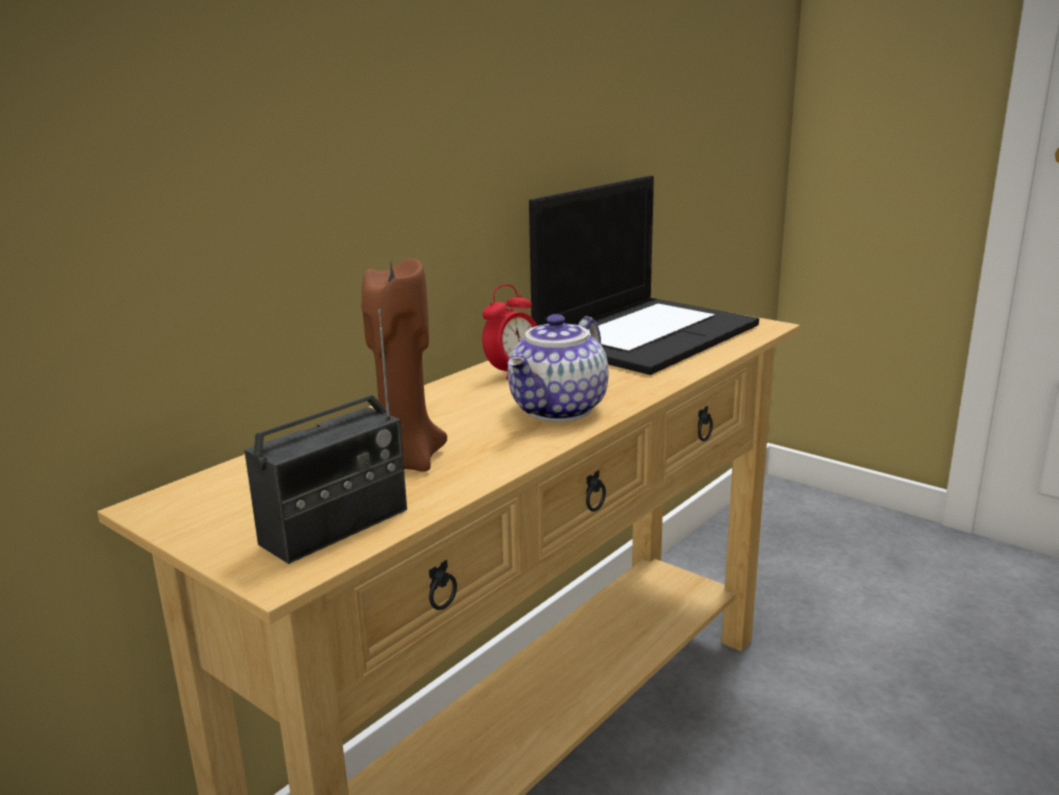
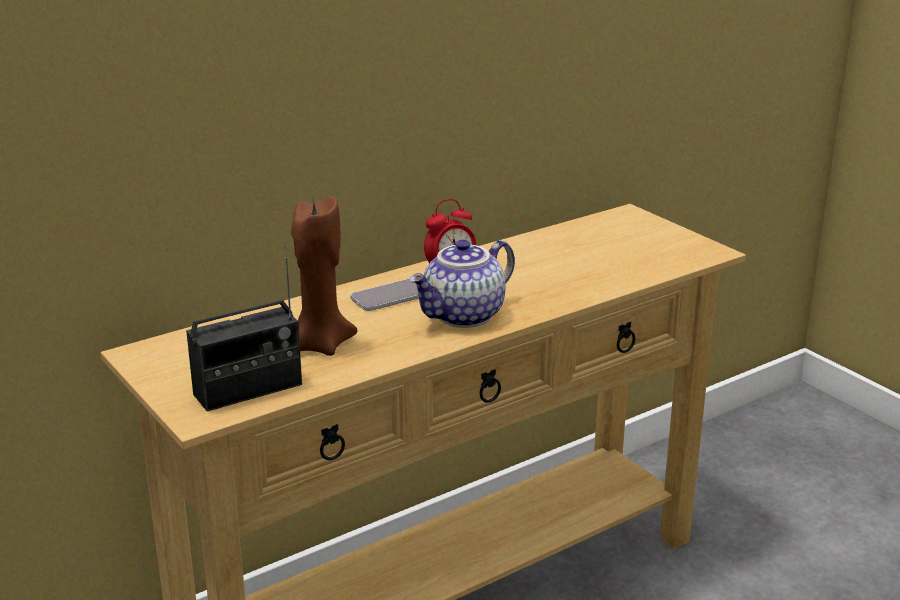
camera: 15 degrees right, 5 degrees up
(461, 401) = (392, 296): none -> phone
(646, 334) = (594, 247): laptop -> none

